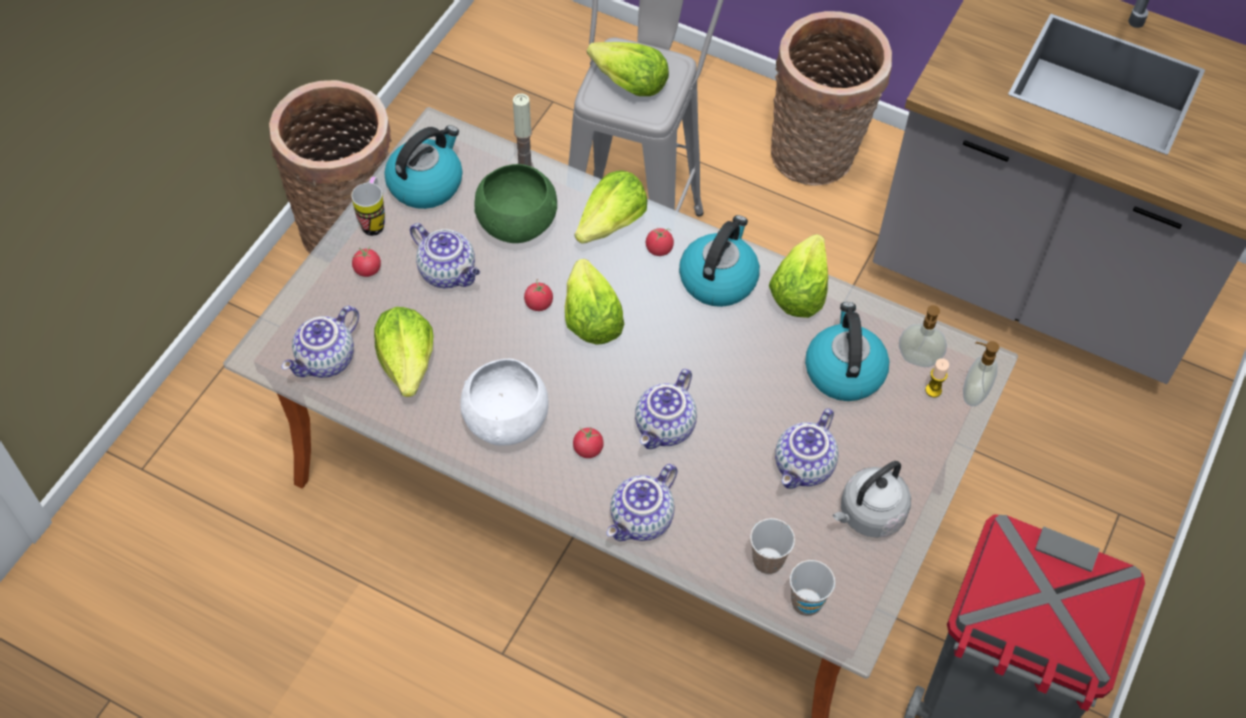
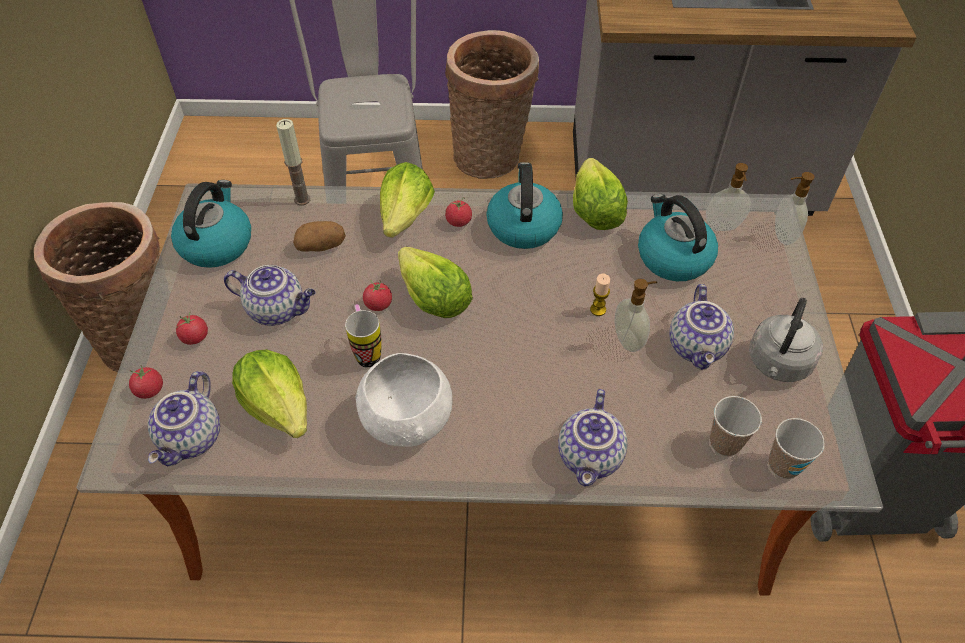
camera: 25 degrees left, 5 degrees down
(374, 221) = (181, 292): mug -> mug (366, 351)
(518, 224) = (321, 246): green bowl -> potato
(588, 449) = (500, 413): tomato -> tomato (150, 390)
(628, 83) = (359, 107): lettuce -> none
(666, 428) = (558, 364): teapot -> none
(745, 433) = (629, 340): none -> soap dispenser
(933, 390) = (751, 244): candle -> candle (598, 309)

